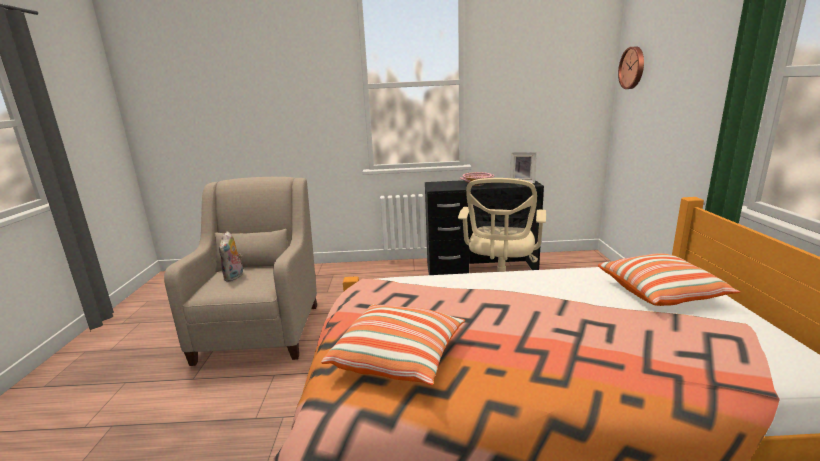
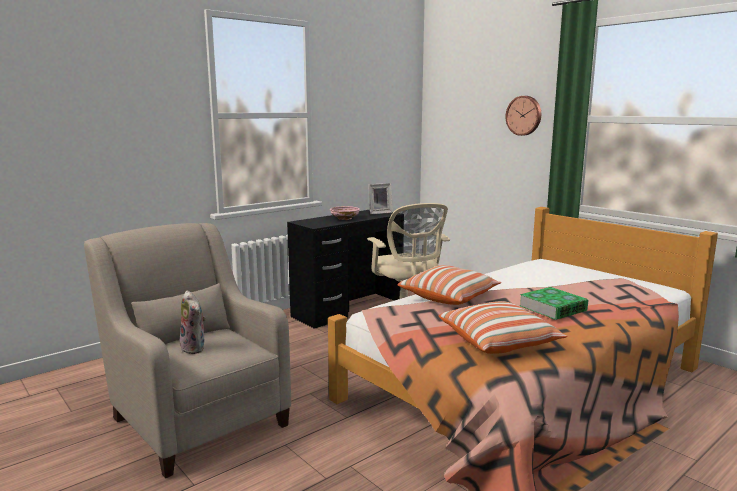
camera: 40 degrees left, 5 degrees down
(537, 337) = (553, 308): none -> book
(633, 68) = (443, 109): wall clock -> wall clock (524, 115)
(661, 293) = (562, 273): pillow -> pillow (449, 297)

